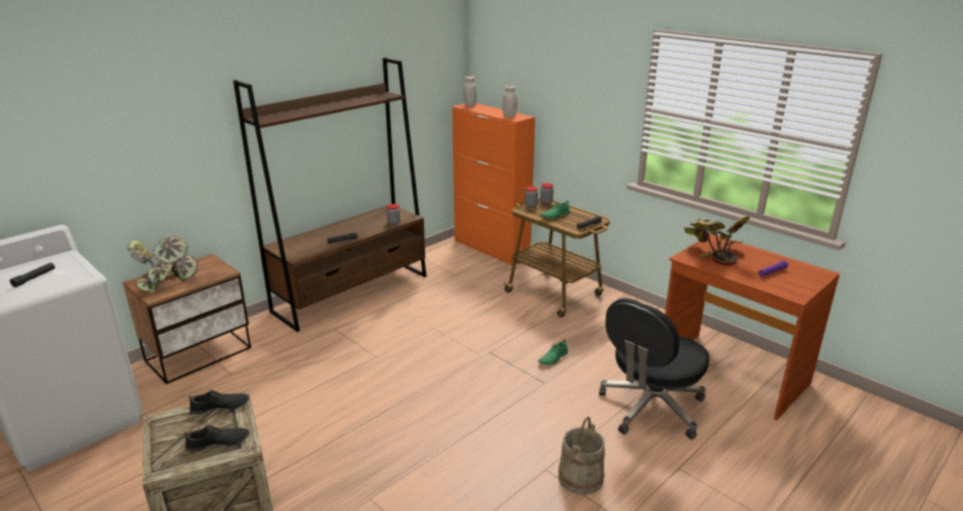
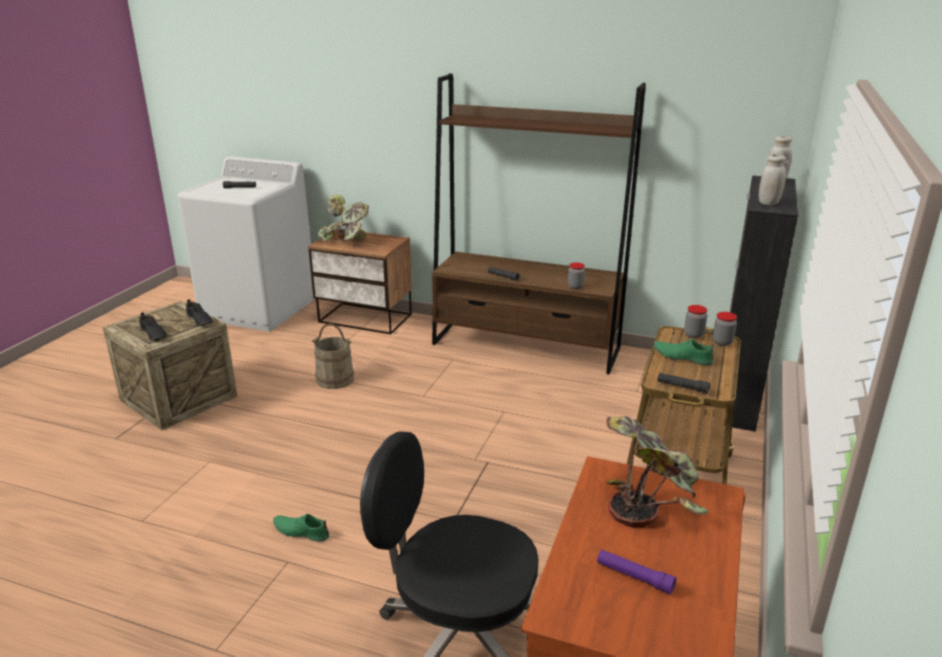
camera: 65 degrees right, 0 degrees up
(491, 248) = (736, 396): orange cabinet -> black cabinet
(553, 358) = (512, 515): green shoe -> green shoe (301, 531)
(580, 477) = (283, 594): beige bucket -> beige bucket (335, 379)

